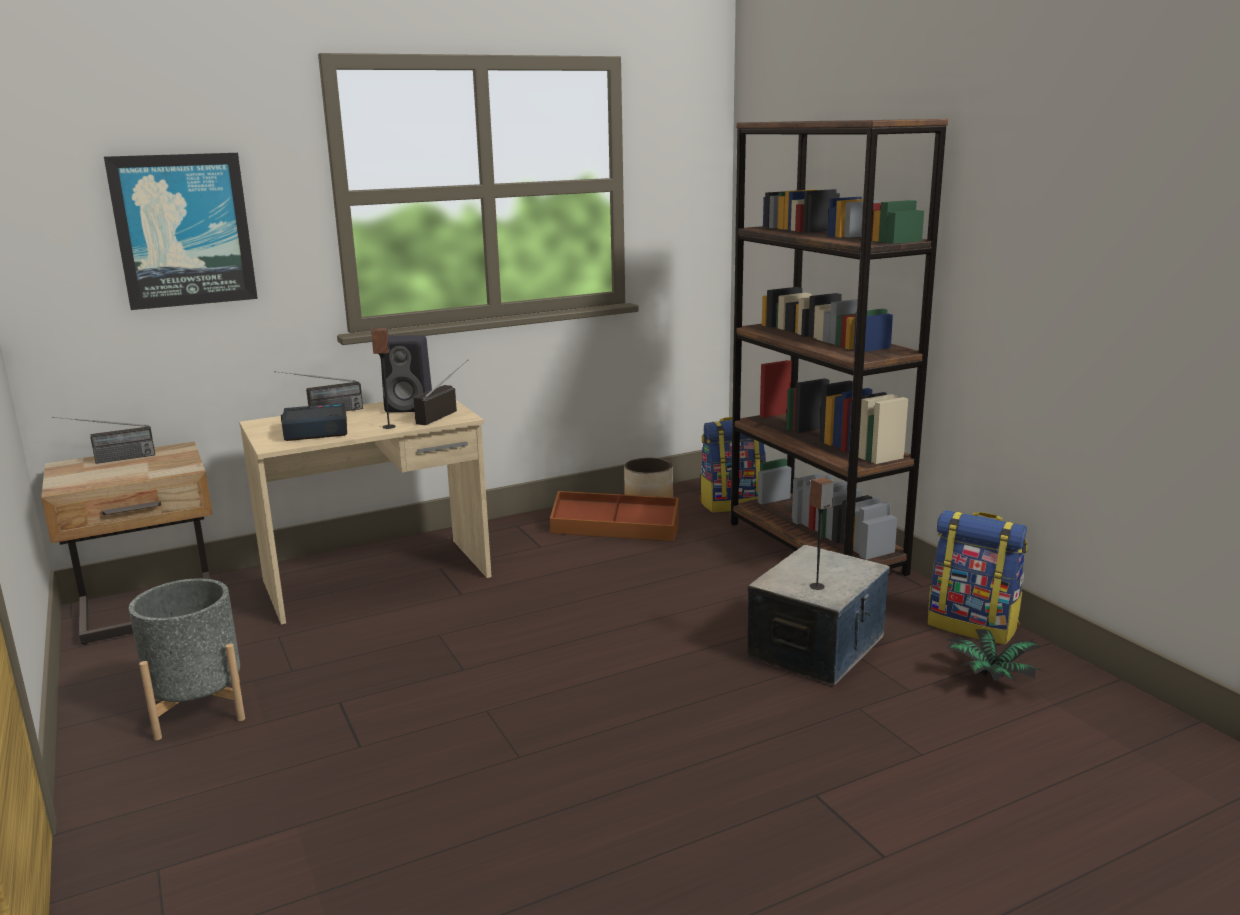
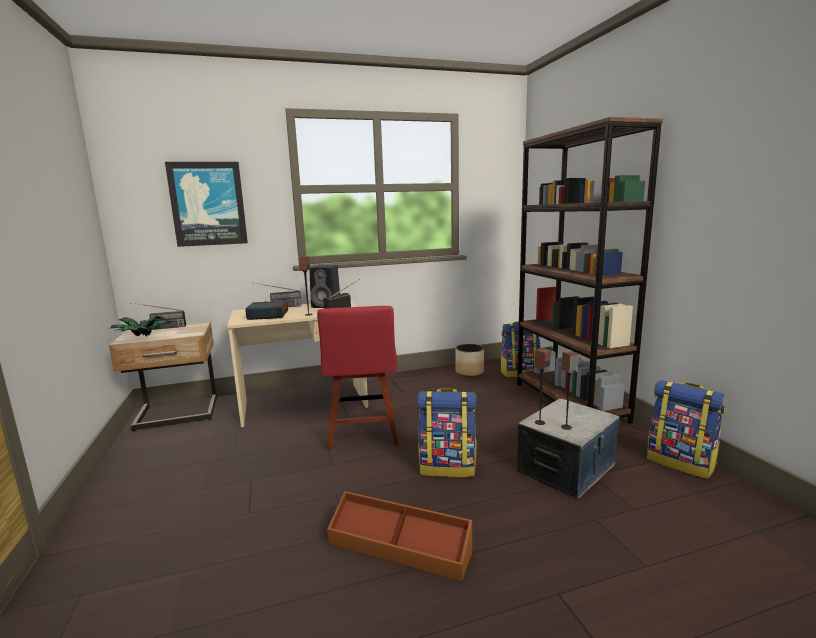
camera: 10 degrees right, 5 degrees down
(198, 709) = (170, 476): grey planter -> none
(497, 620) = (363, 434): none -> red chair
(615, 530) = (447, 384): brown storage box -> brown storage box (399, 547)
(644, 658) = (448, 467): none -> backpack
(779, 582) = (539, 422): none -> speaker
(990, 678) = (698, 505): potted plant -> potted plant (142, 337)

